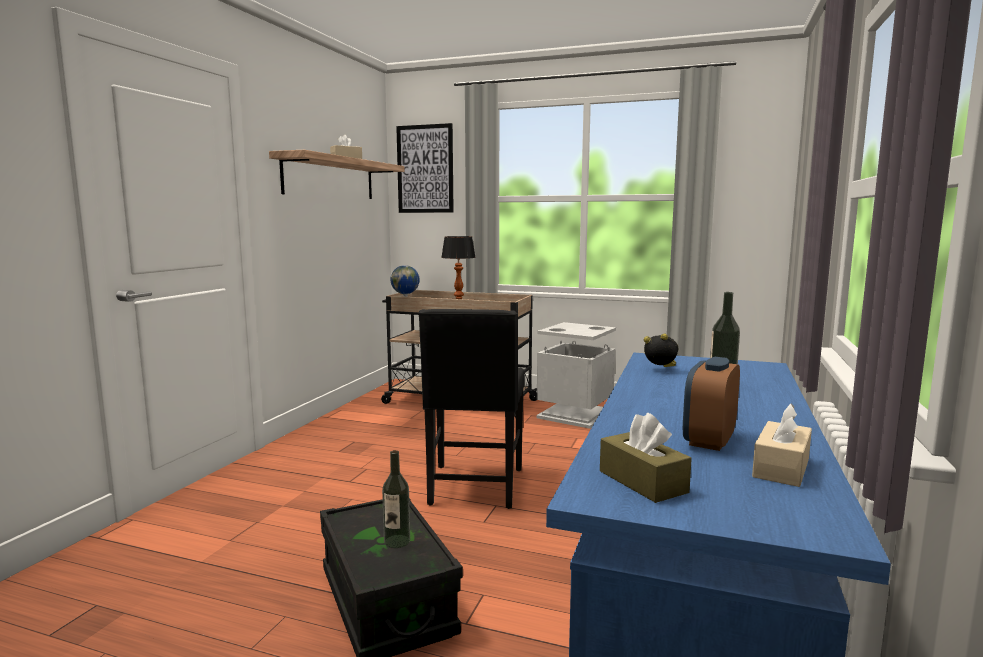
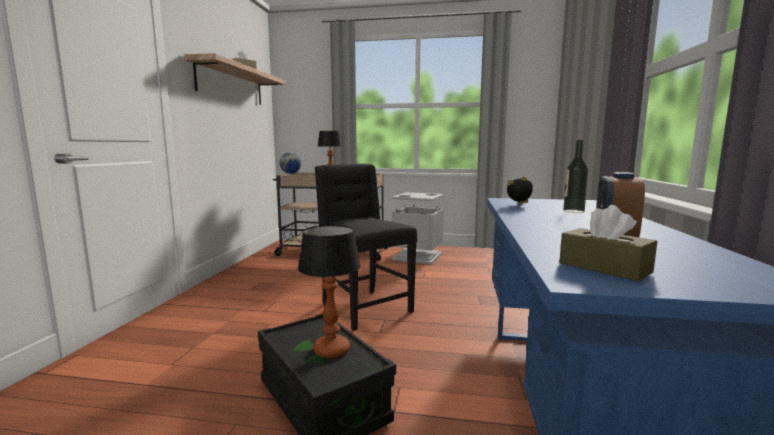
camera: 10 degrees left, 0 degrees up
(397, 541) = (332, 349): bottle -> table lamp
(425, 169) = (300, 84): picture -> none
(474, 487) = (364, 308): black chair -> black chair turned 150 degrees clockwise
(781, 468) = (693, 253): beige tissue box -> none

